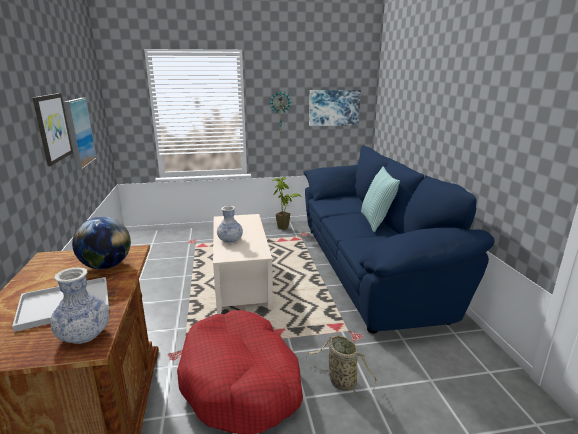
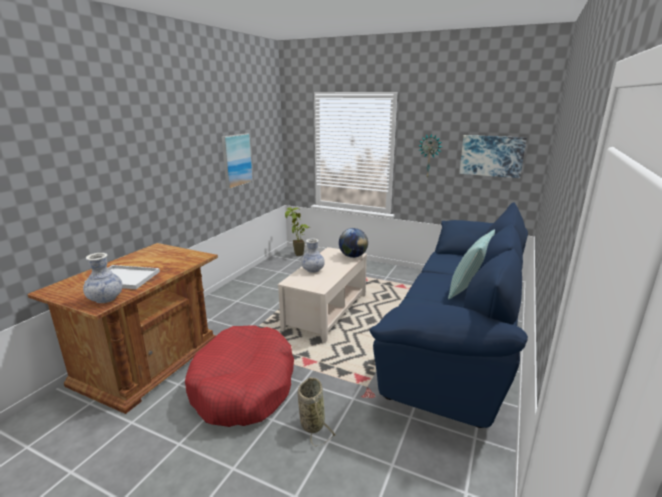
camera: 35 degrees right, 0 degrees up
(52, 128) = (201, 156): picture -> none
(106, 266) = (174, 262): globe -> globe (353, 256)
(285, 229) = (416, 277): potted plant -> potted plant (298, 256)

